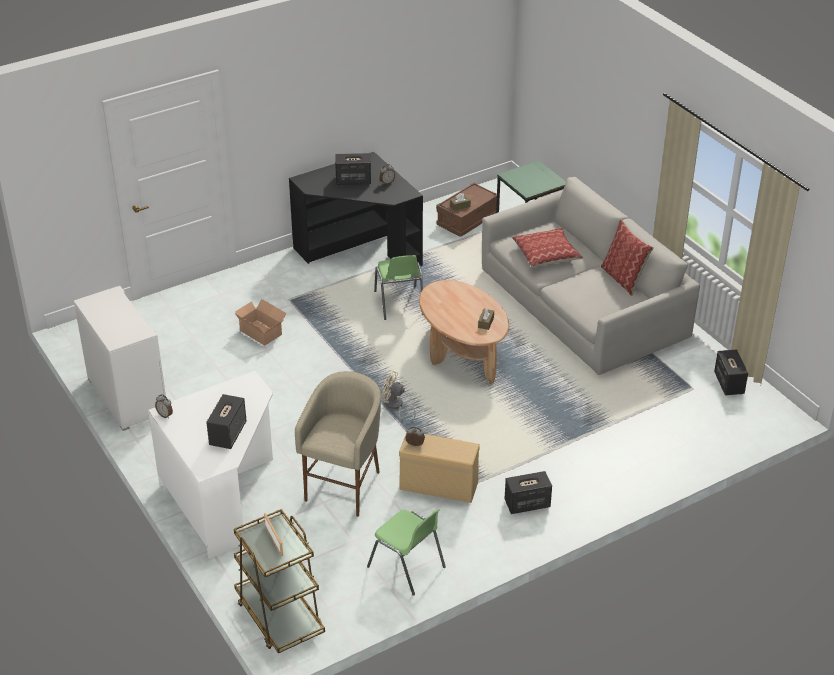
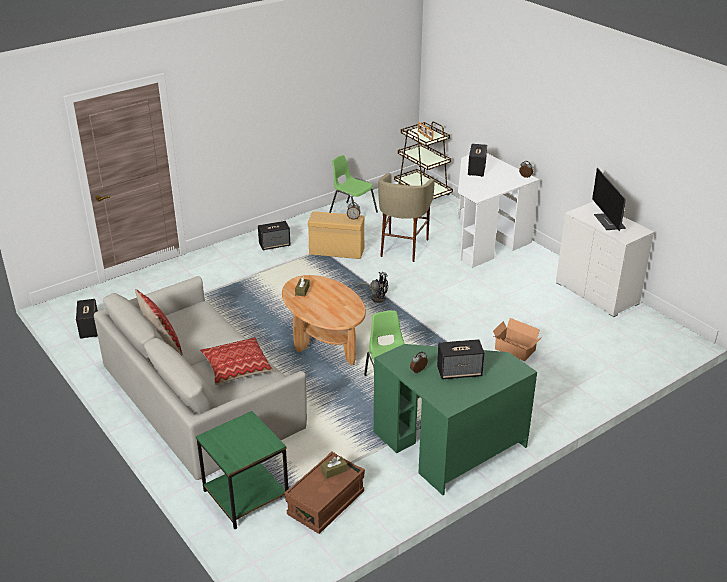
camera: 175 degrees right, 5 degrees down
(114, 316) = (610, 222): none -> monitor
(359, 251) = (449, 447): black desk -> green desk
(395, 406) = (377, 297): beige fan -> black fan

